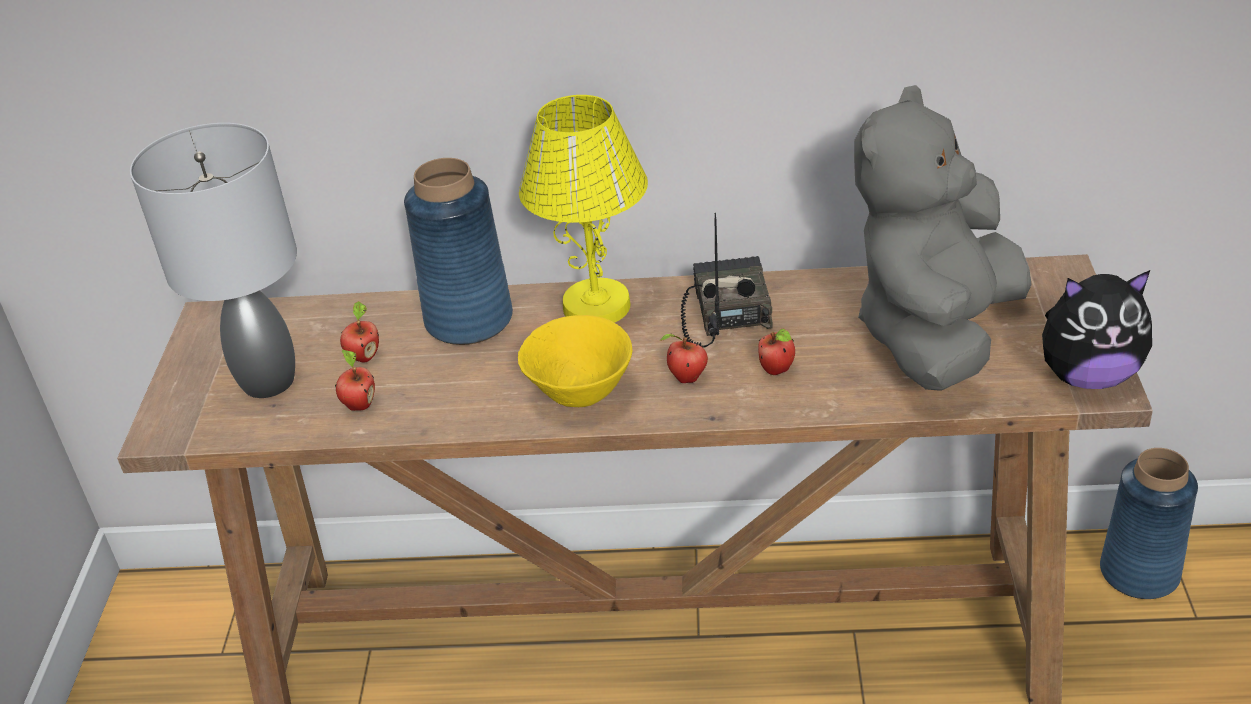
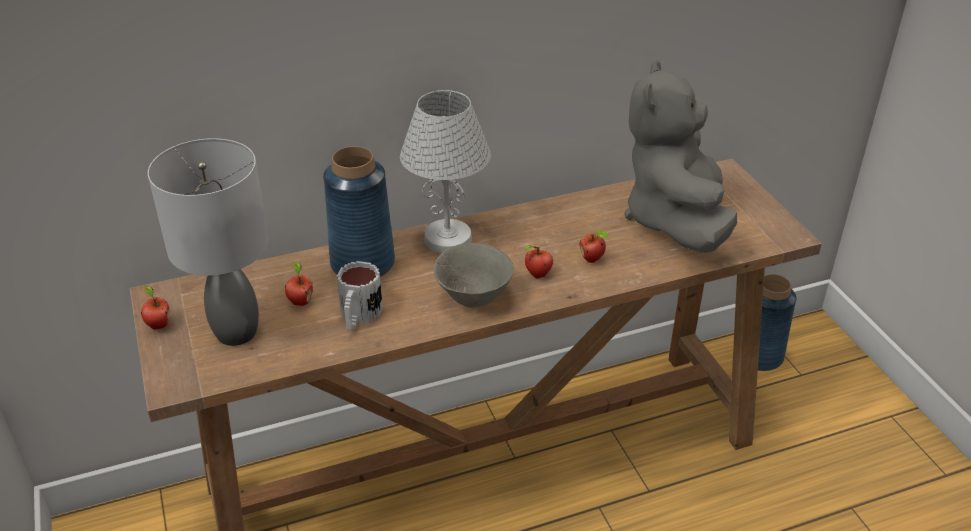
camera: 25 degrees left, 0 degrees up
(359, 405) = (318, 335): apple -> apple (158, 325)
(422, 390) = (358, 316): none -> mug
(581, 395) = (474, 298): yellow bowl -> grey bowl
(596, 307) = (447, 239): yellow table lamp -> white table lamp
(725, 311) = (536, 228): radio -> none
(1088, 376) = (775, 230): plush toy -> none

